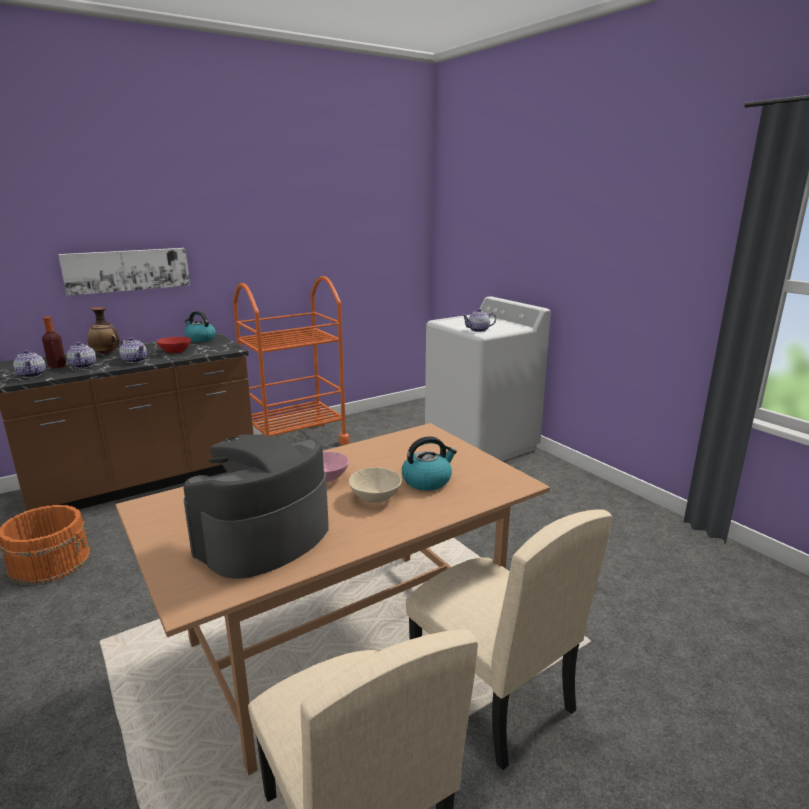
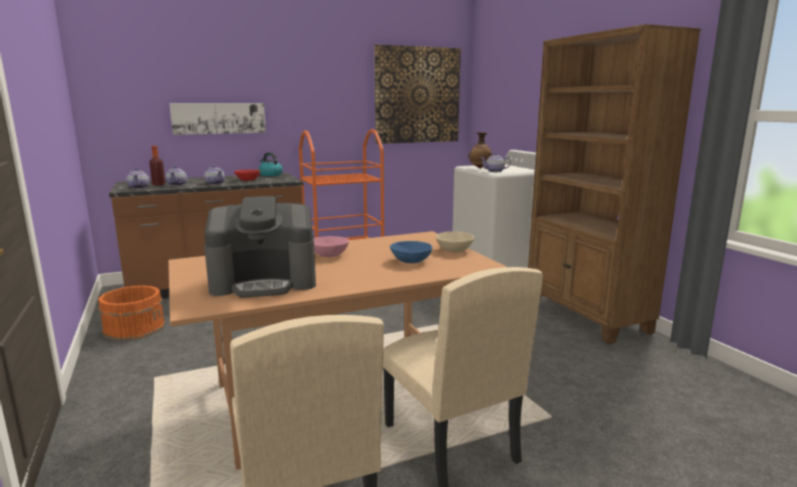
camera: 10 degrees right, 5 degrees down
(106, 354) = (197, 180): vase -> vase (480, 168)
(263, 538) = (265, 282): coffee machine -> coffee machine turned 150 degrees counterclockwise
(371, 229) = (417, 95): none -> picture
(376, 496) = (364, 266): beige bowl -> beige bowl (454, 250)
(427, 481) = (410, 261): kettle -> blue bowl
(588, 493) = (586, 316): none -> brown bookcase

